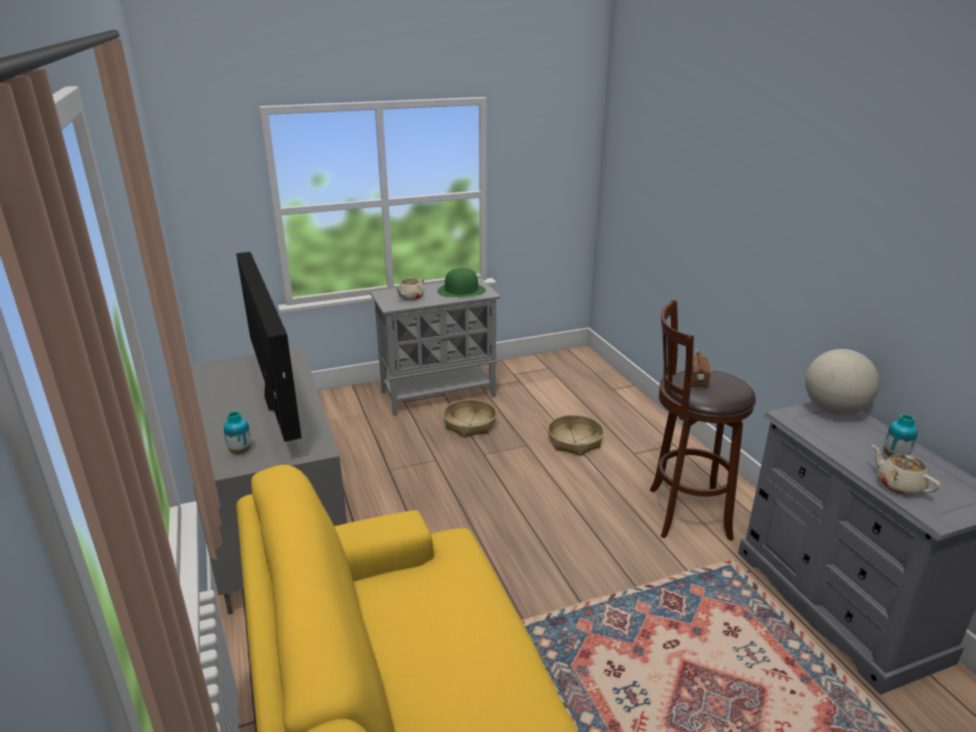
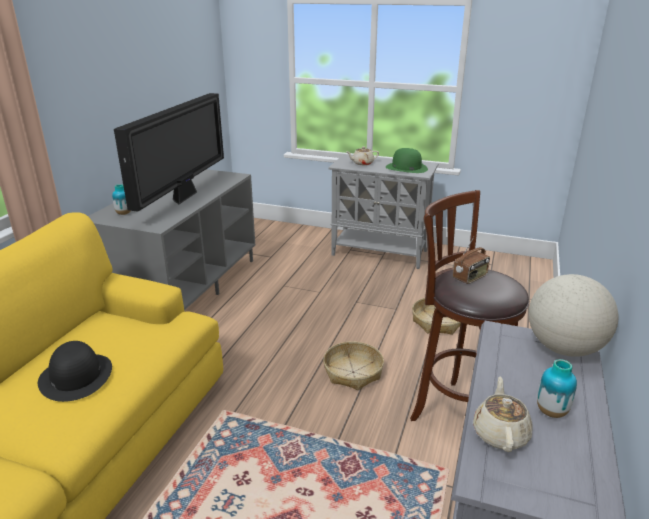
camera: 40 degrees right, 0 degrees up
(460, 657) = (76, 376): none -> black hat
(470, 425) = (373, 280): basket -> basket (353, 372)

